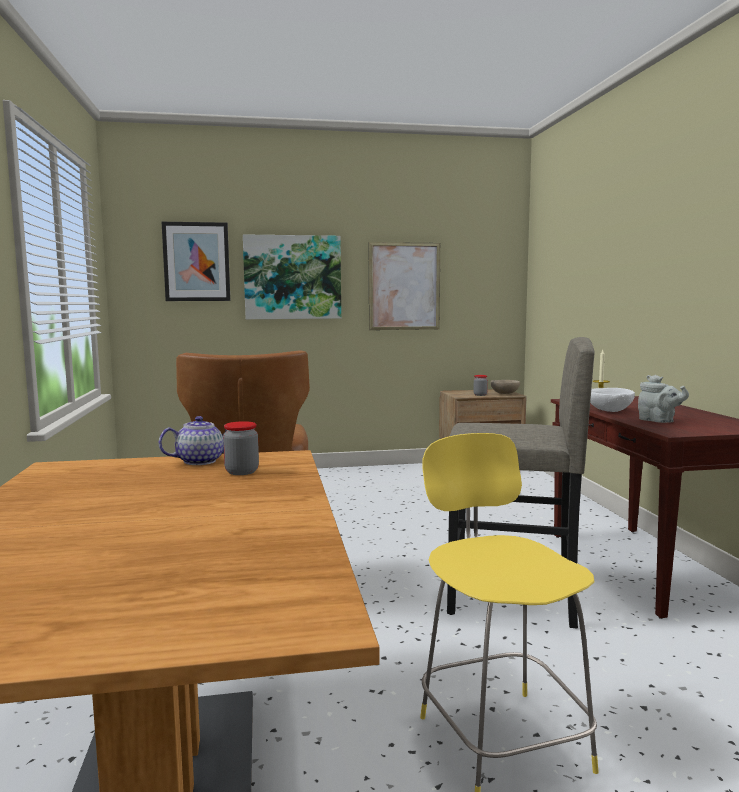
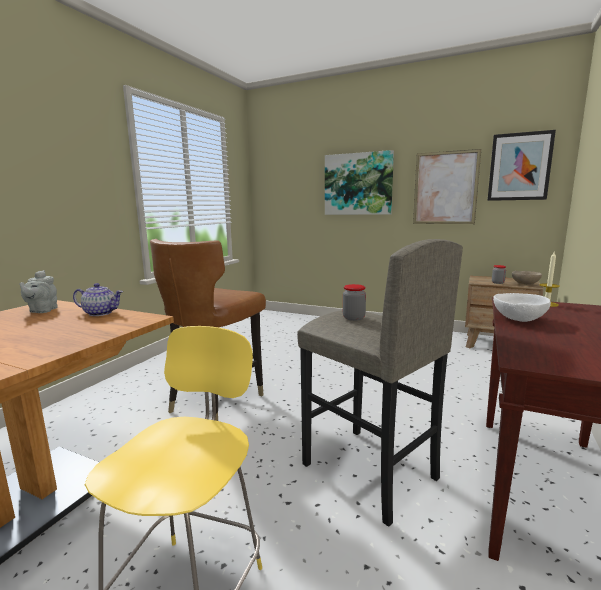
camera: 35 degrees right, 5 degrees up
(196, 262) = (297, 176): picture -> picture (519, 167)
(242, 472) = (90, 326): jar -> jar (353, 318)
(658, 421) = (545, 342): grey teapot -> grey teapot (42, 310)

